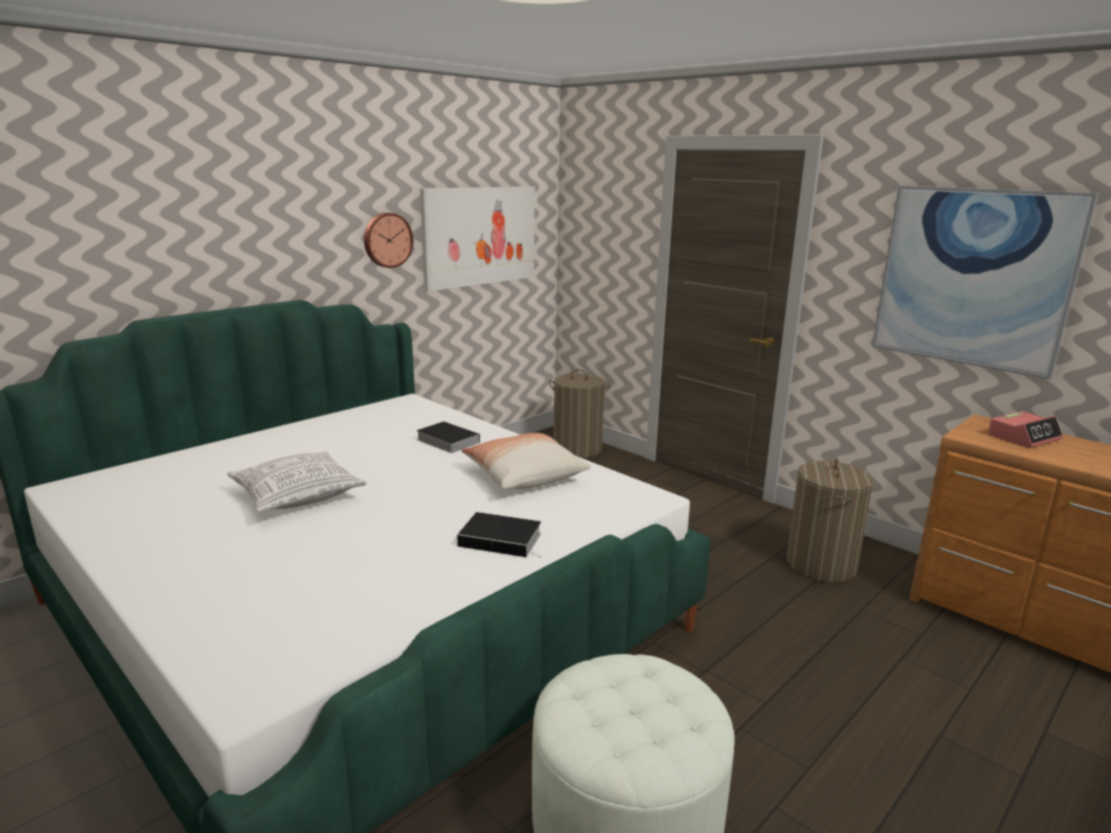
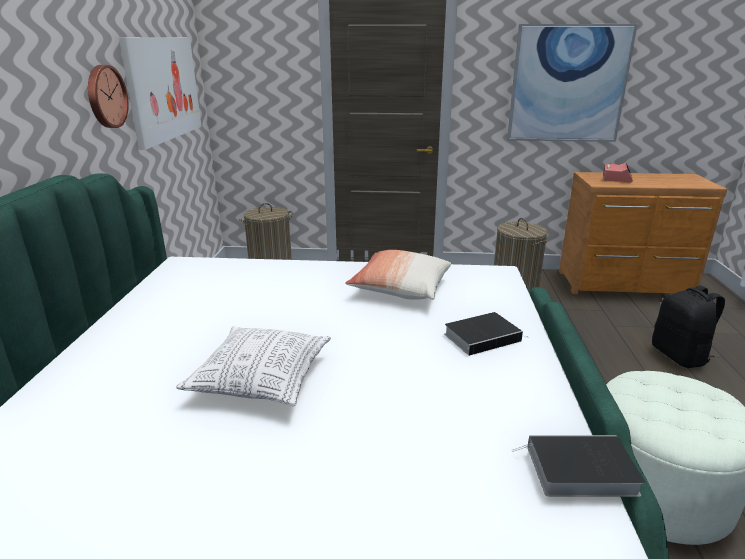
camera: 40 degrees left, 5 degrees up
(446, 440) = (287, 284): book -> book (578, 471)
(941, 738) = (680, 356): none -> black backpack

